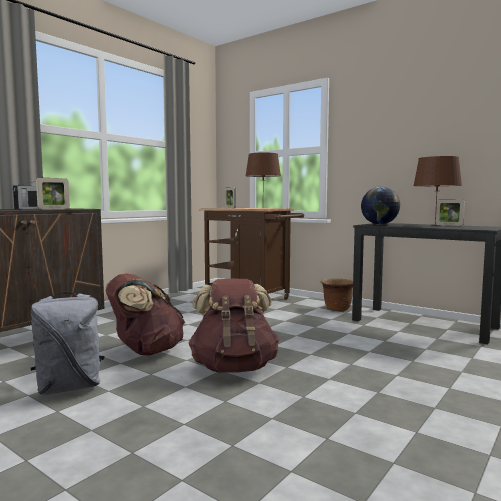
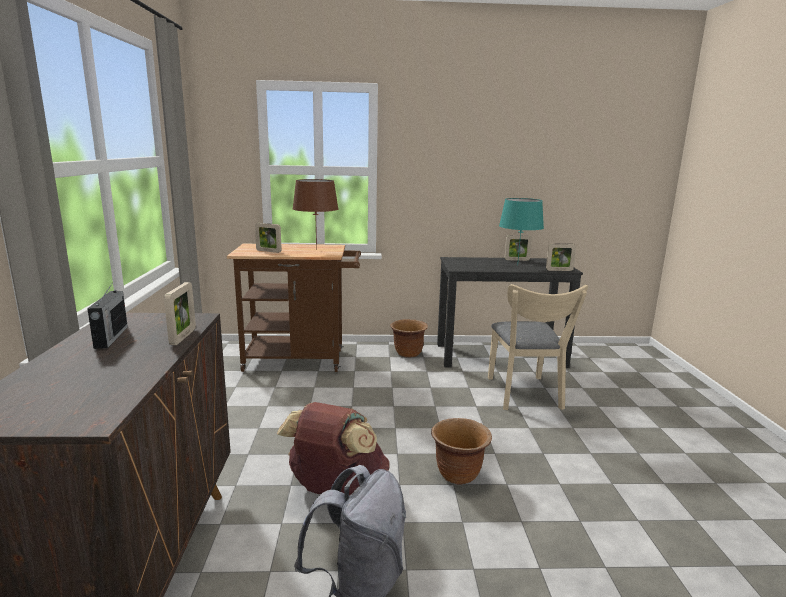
camera: 40 degrees left, 10 degrees up
(234, 368) = (458, 474): brown backpack -> brown planter
(379, 224) = (463, 265): globe -> none
(392, 348) = (525, 395): none -> beige chair
(435, 226) = (517, 265): brown table lamp -> turquoise table lamp
(472, 228) = (559, 270): none -> picture frame

